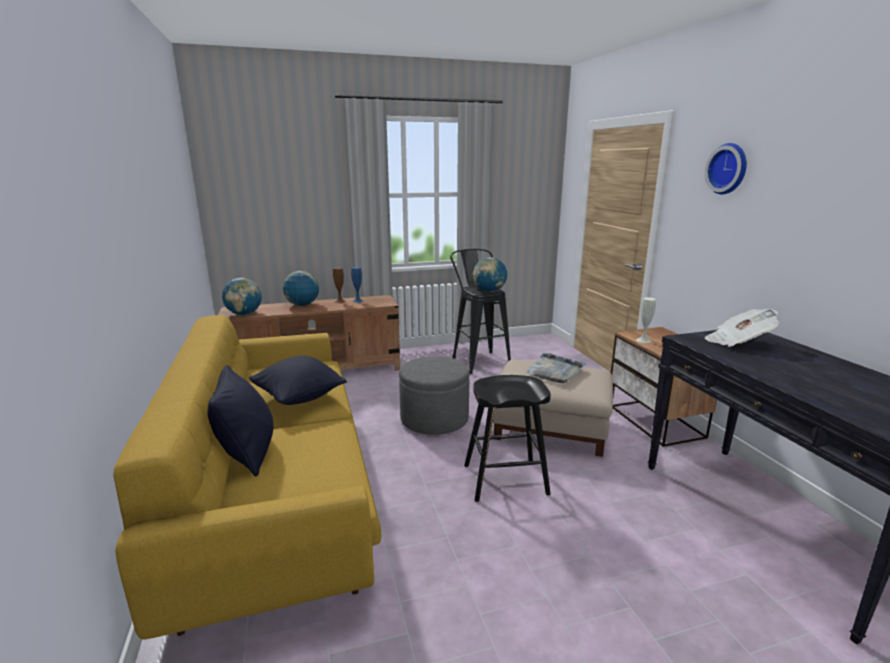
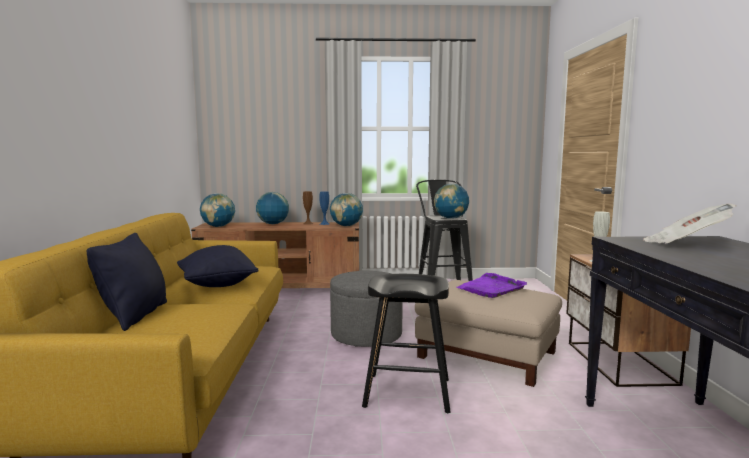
camera: 15 degrees right, 10 degrees down
(383, 303) = (346, 226): none -> globe
(555, 370) = (491, 288): grey tray -> purple tray
(729, 169) = (688, 62): wall clock -> none

